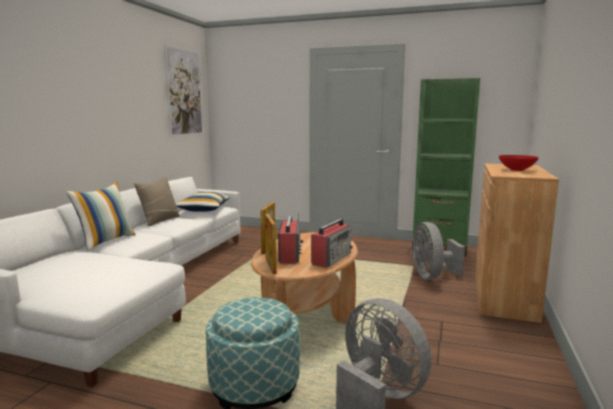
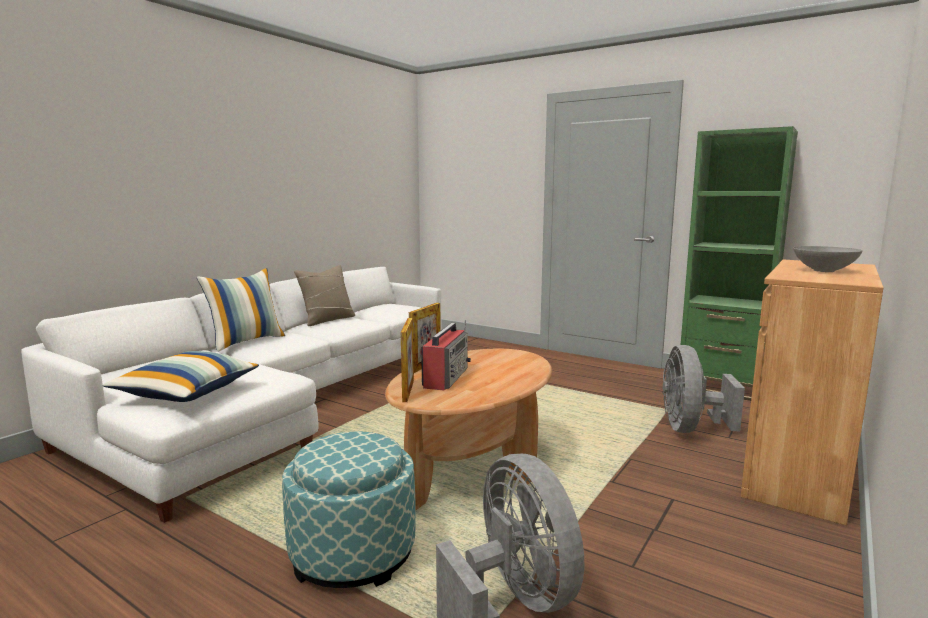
camera: 15 degrees right, 0 degrees up
(184, 92) = (383, 158): picture -> none
(203, 209) = (390, 309): pillow -> pillow (187, 392)
(332, 258) = (500, 387): radio -> none
(516, 170) = (823, 270): red bowl -> grey bowl

